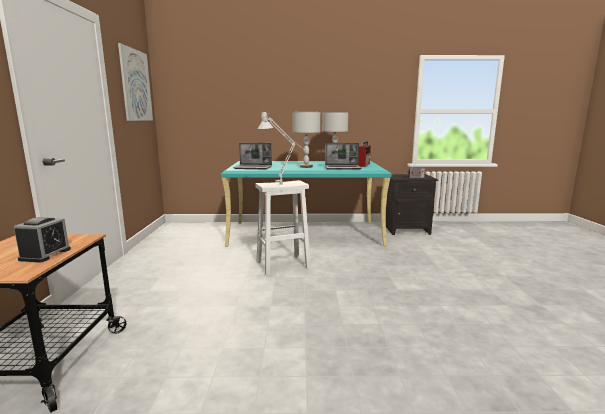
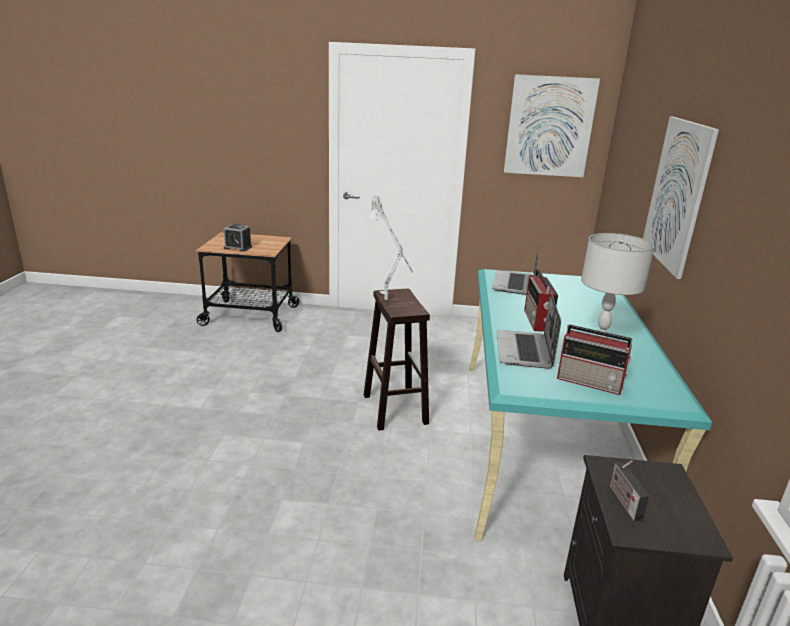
camera: 95 degrees right, 10 degrees up
(282, 265) = (394, 408): white stool -> brown stool
(288, 101) = (677, 194): none -> picture
(306, 167) = (537, 321): grey table lamp -> radio

